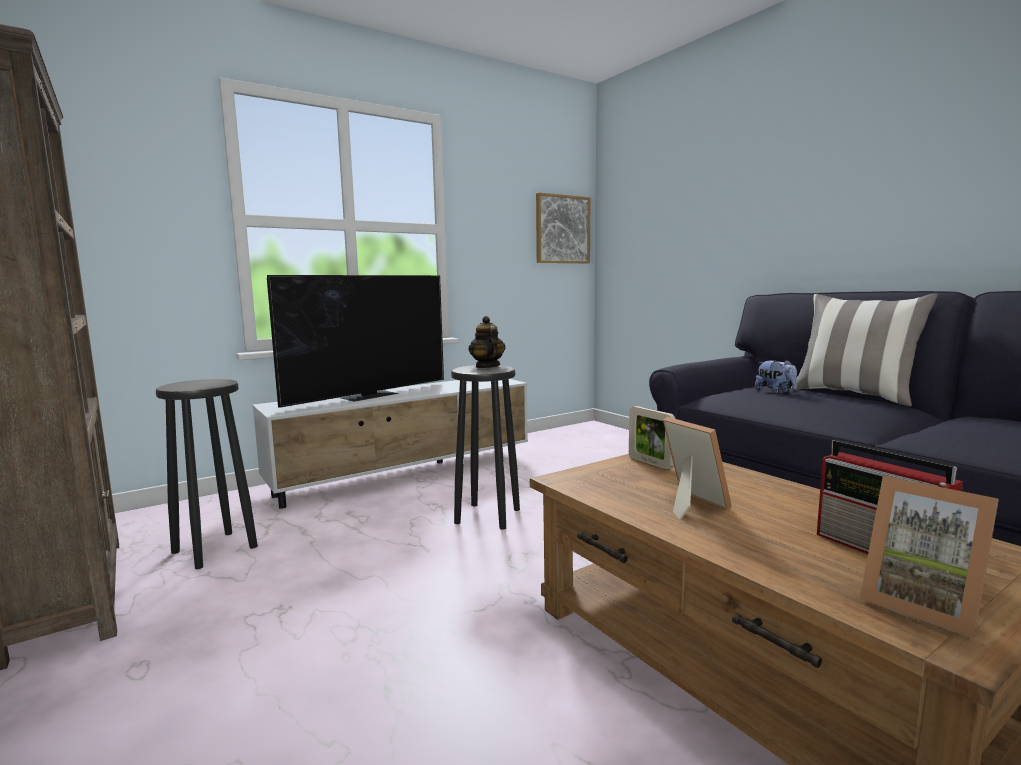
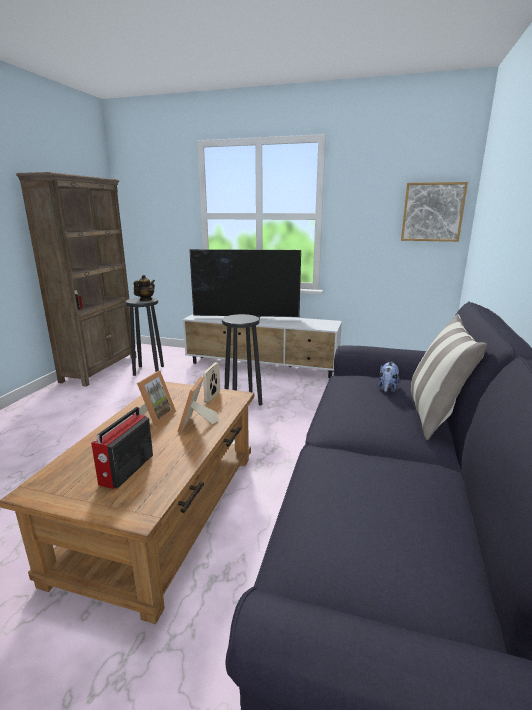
camera: 50 degrees right, 10 degrees up
(487, 366) = (247, 317): teapot -> teapot (145, 300)
(921, 604) = (67, 483): picture frame -> picture frame (196, 424)

